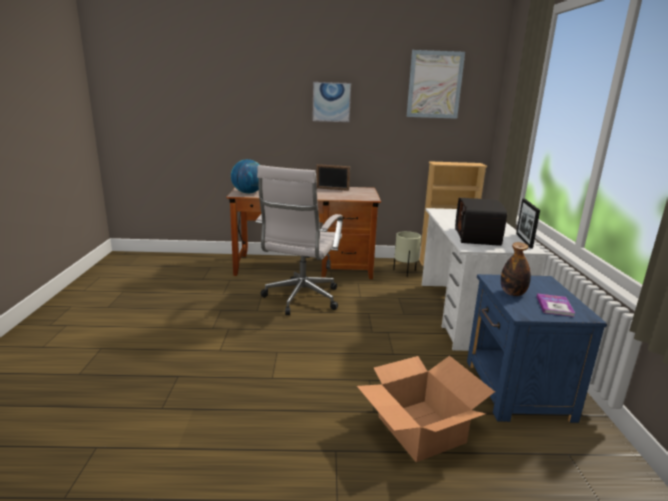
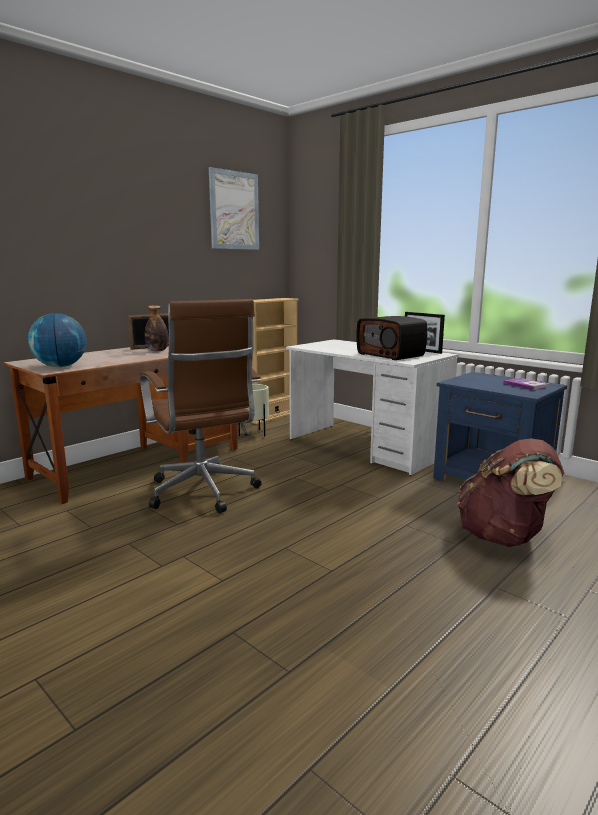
camera: 45 degrees left, 5 degrees down
(300, 299) = (204, 493): white office chair -> brown office chair
(331, 102) = (126, 229): picture -> none
(420, 430) = (504, 537): cardboard box -> brown backpack
(512, 293) = (489, 386): bottle -> bottle (157, 350)

